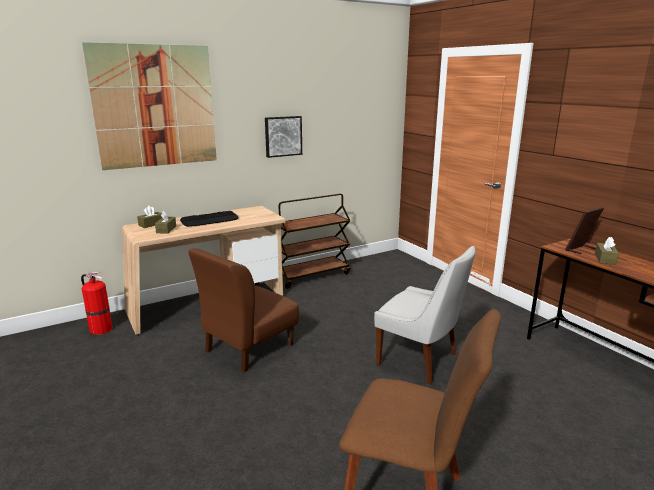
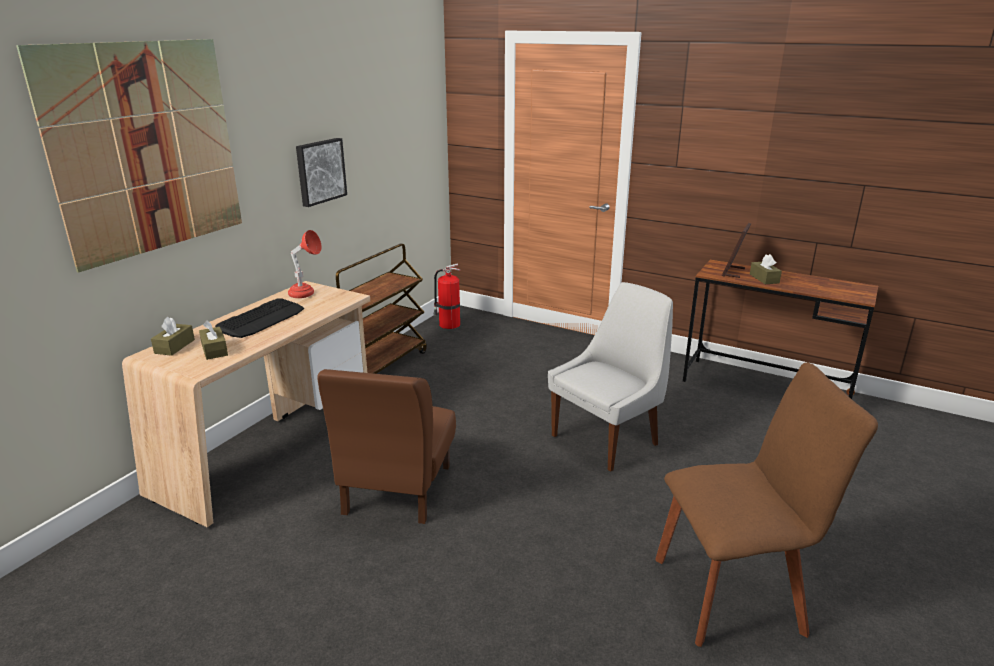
camera: 30 degrees left, 5 degrees up
(100, 329) = (129, 539): fire extinguisher -> fire extinguisher (448, 324)
(250, 212) = (307, 295): none -> red table lamp
(420, 360) = (607, 439): white chair -> white chair turned 45 degrees counterclockwise

